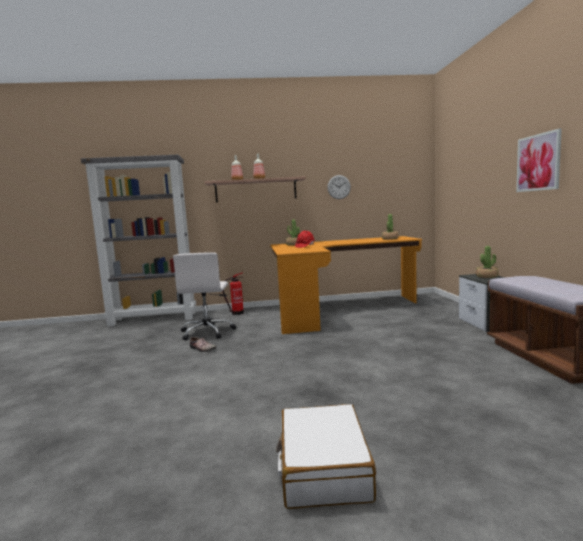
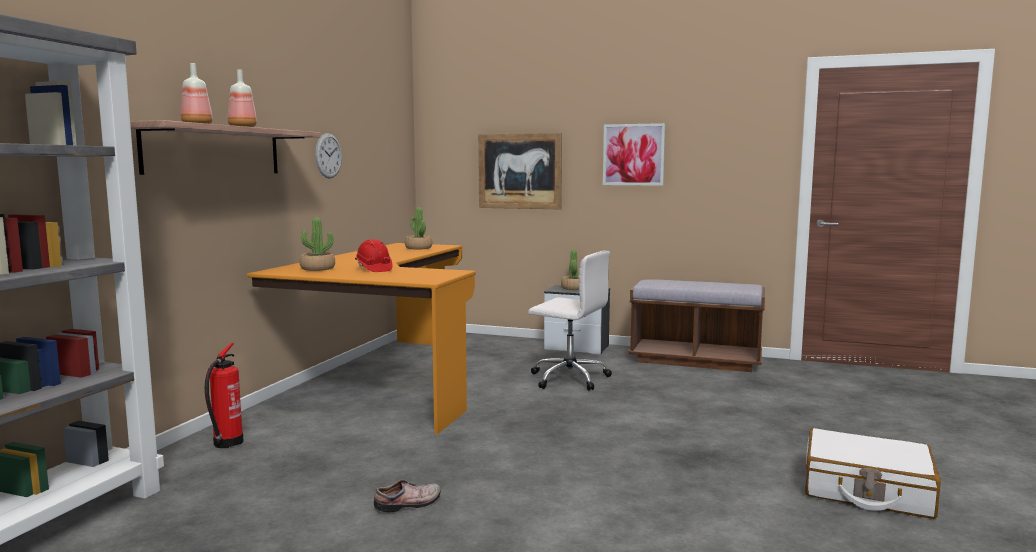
camera: 65 degrees left, 0 degrees up
(207, 332) = (305, 486): white office chair -> white office chair (568, 378)
(475, 185) = (519, 171): none -> picture

